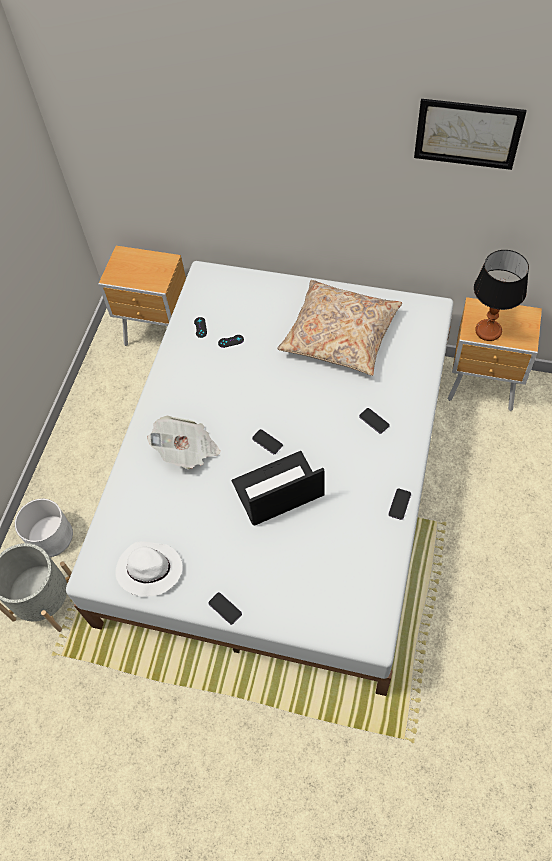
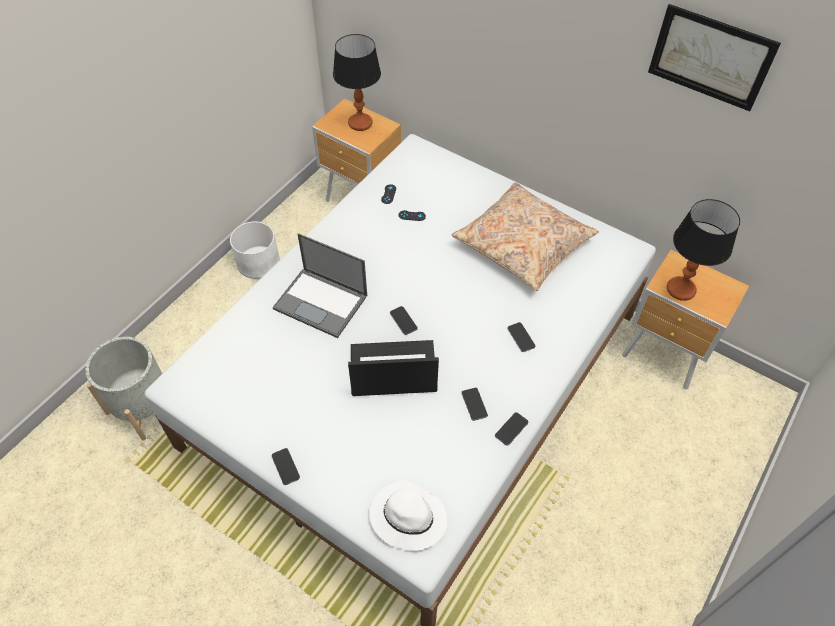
camera: 15 degrees right, 5 degrees down
(50, 537) = (177, 349): white planter -> white planter (258, 263)
(142, 266) = (360, 123): none -> table lamp
(148, 570) = (230, 401): white hat -> white hat (407, 517)
(187, 450) = (322, 302): newspaper -> laptop
(360, 494) = (474, 404): none -> phone

